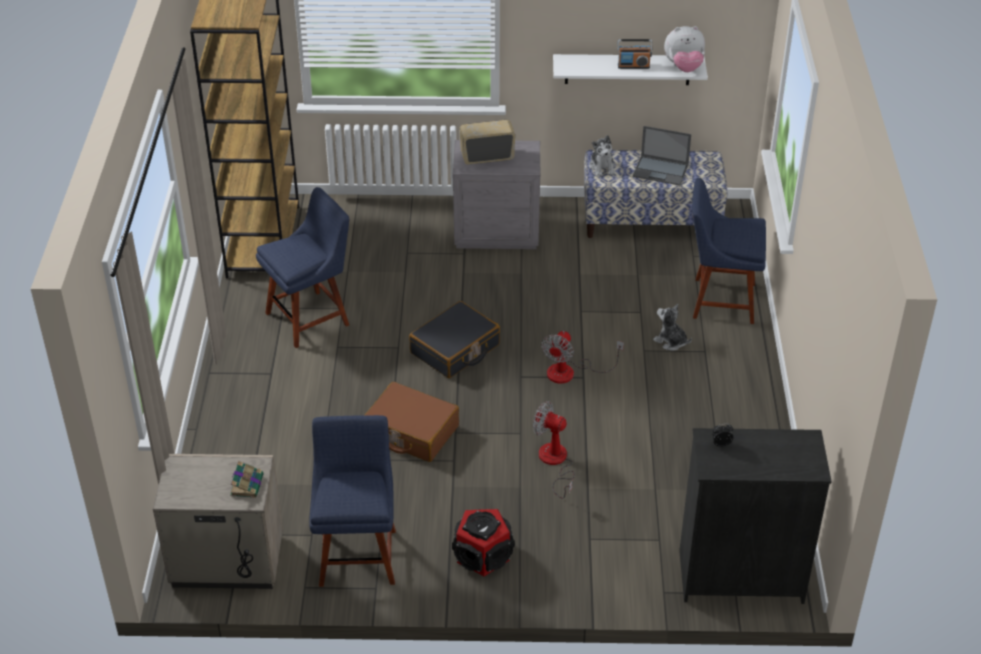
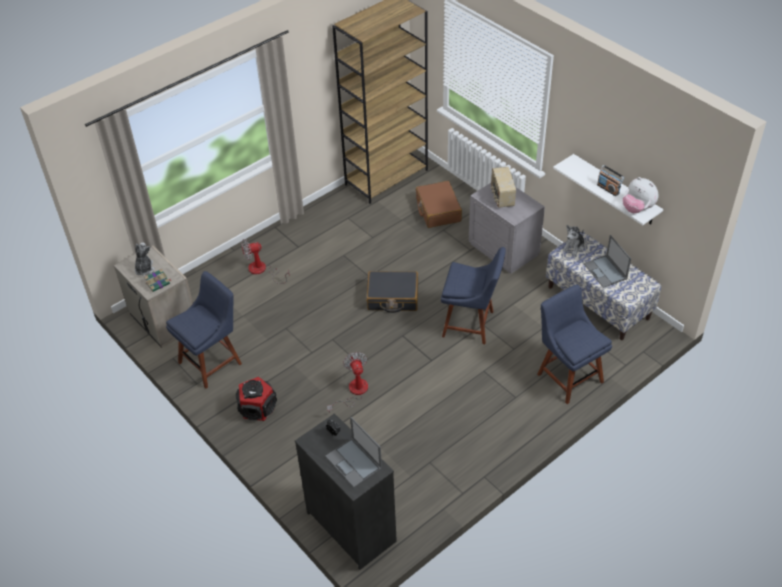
camera: 50 degrees right, 5 degrees up
(311, 317) = (353, 231): blue chair -> blue chair (471, 324)
(411, 431) = (314, 323): brown suitcase -> brown suitcase (438, 210)
(487, 157) = (502, 197): radio -> radio turned 135 degrees counterclockwise
(570, 372) = (429, 352): fan -> fan (262, 270)
(670, 341) = (505, 377): plush toy -> plush toy (144, 269)
(780, 451) = (354, 462): none -> laptop

